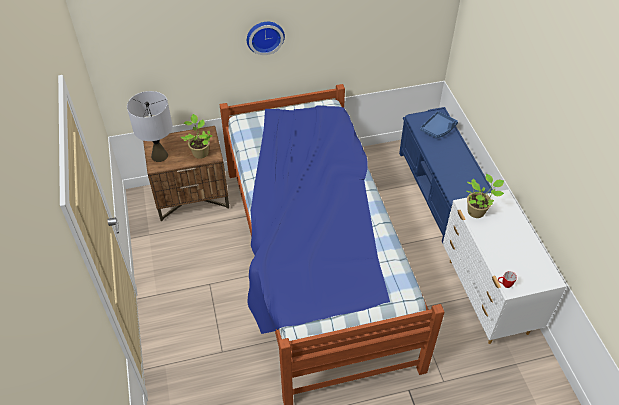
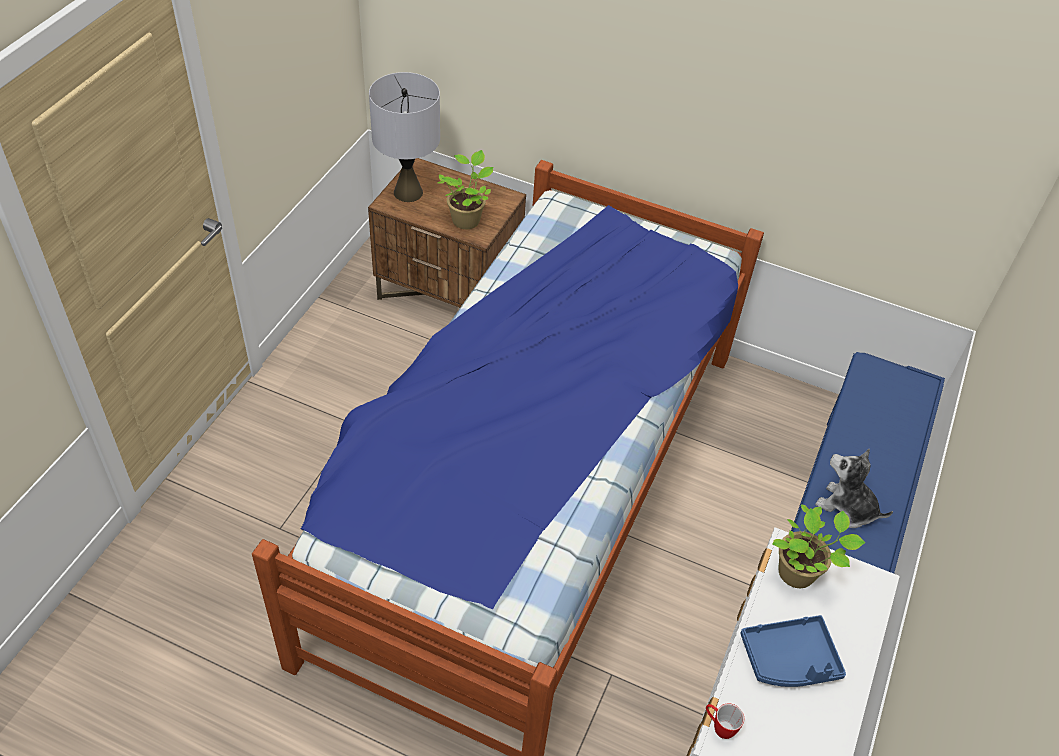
camera: 35 degrees right, 0 degrees up
(264, 36) = (646, 73): wall clock -> none
(438, 129) = (894, 406): blue tray -> blue tray (790, 659)
(458, 179) = (846, 508): none -> plush toy

